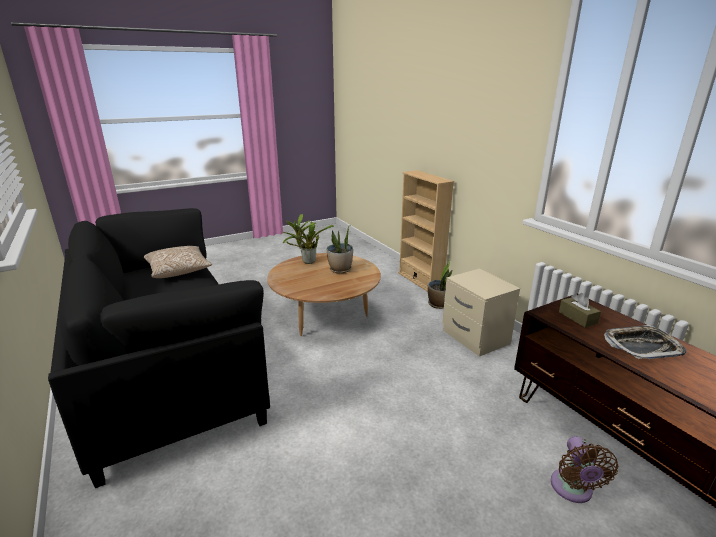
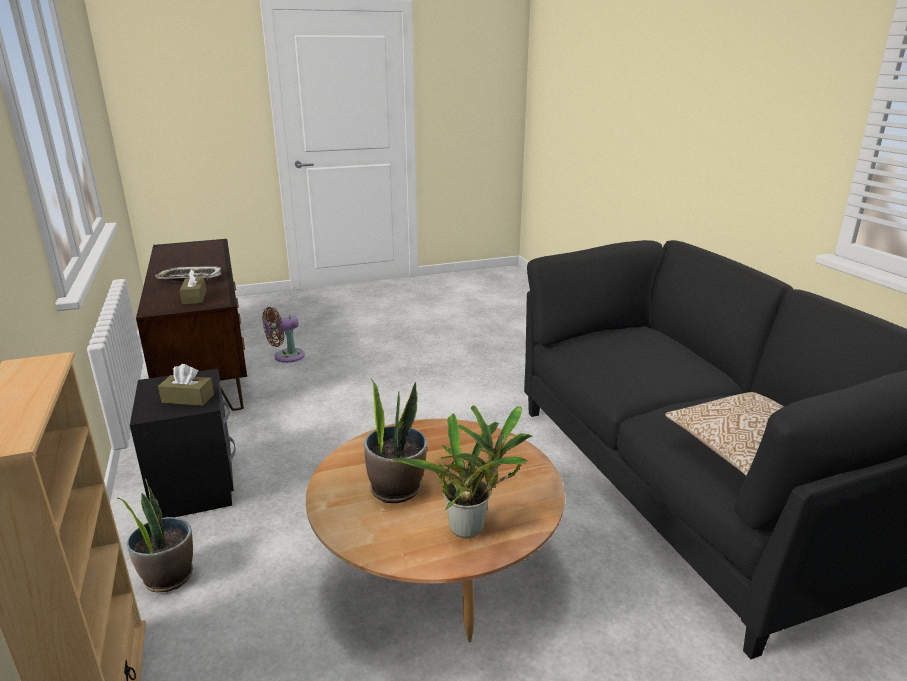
camera: 170 degrees left, 0 degrees up
(472, 280) = (188, 398): none -> brown tissue box
(474, 337) = (197, 486): beige nightstand -> black nightstand
(572, 490) = (286, 357): brown fan -> brown fan turned 135 degrees counterclockwise

